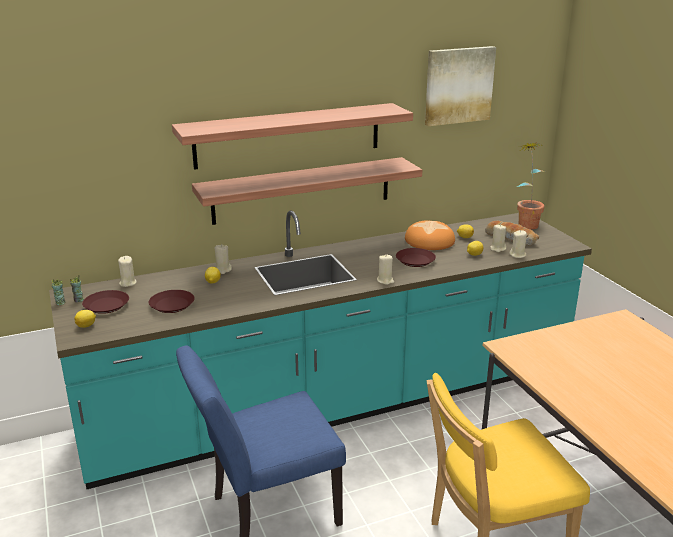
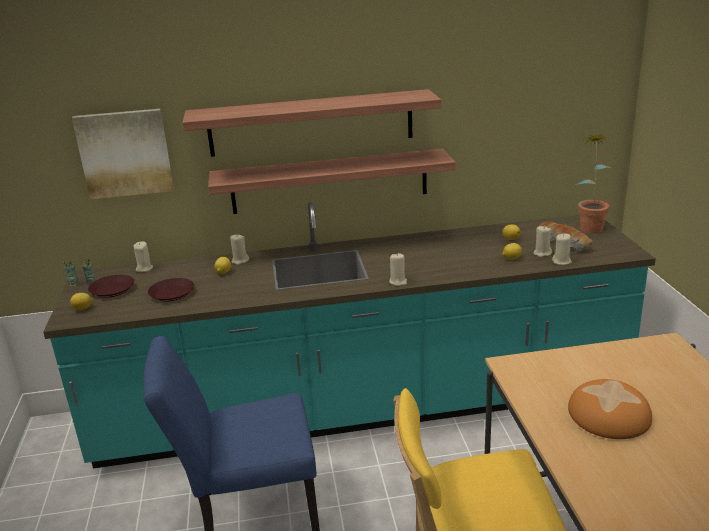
camera: 15 degrees right, 0 degrees up
(415, 260) = (442, 261): brown plate -> none
(430, 241) = (470, 241): bread -> bread (609, 415)
(458, 85) = (507, 69): picture -> picture (125, 153)

